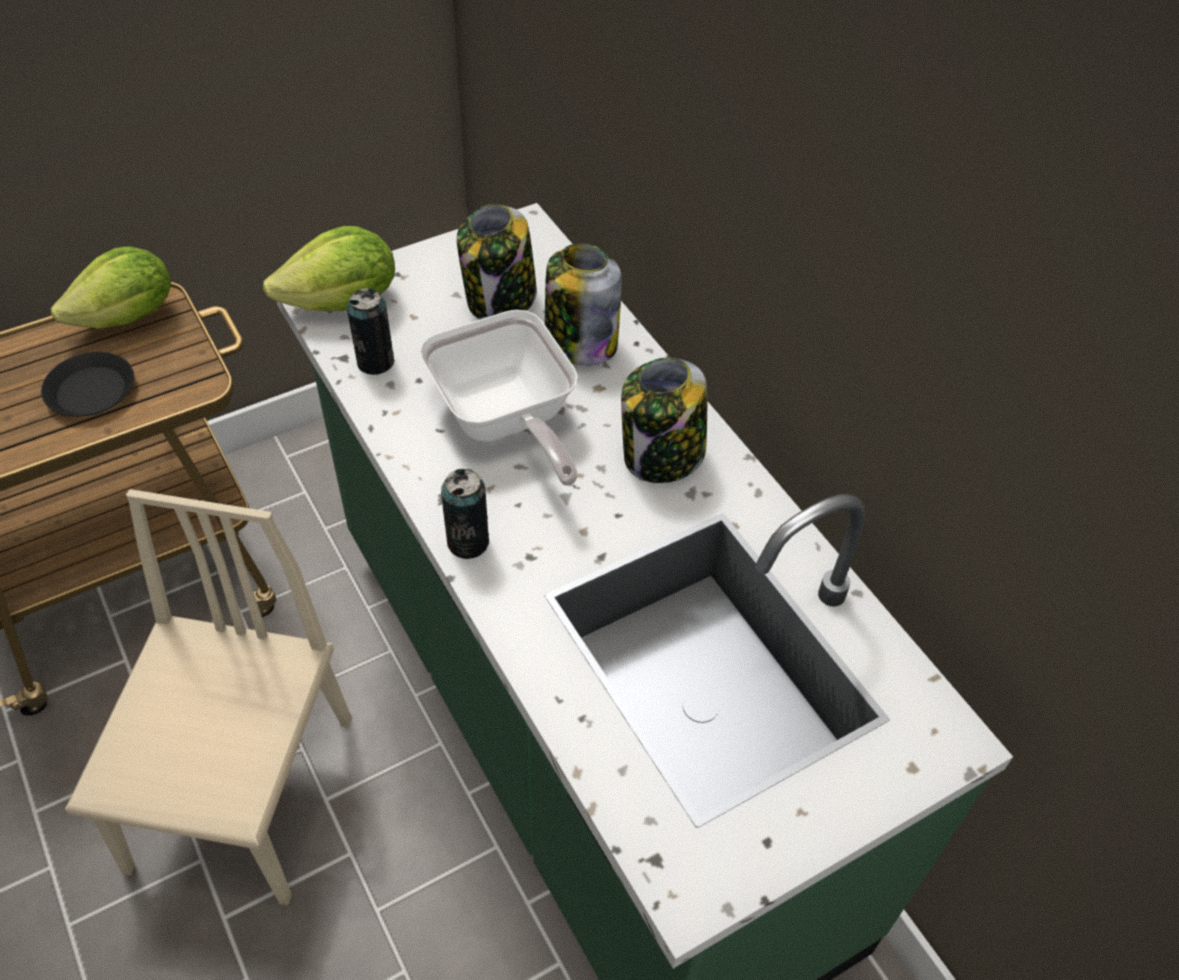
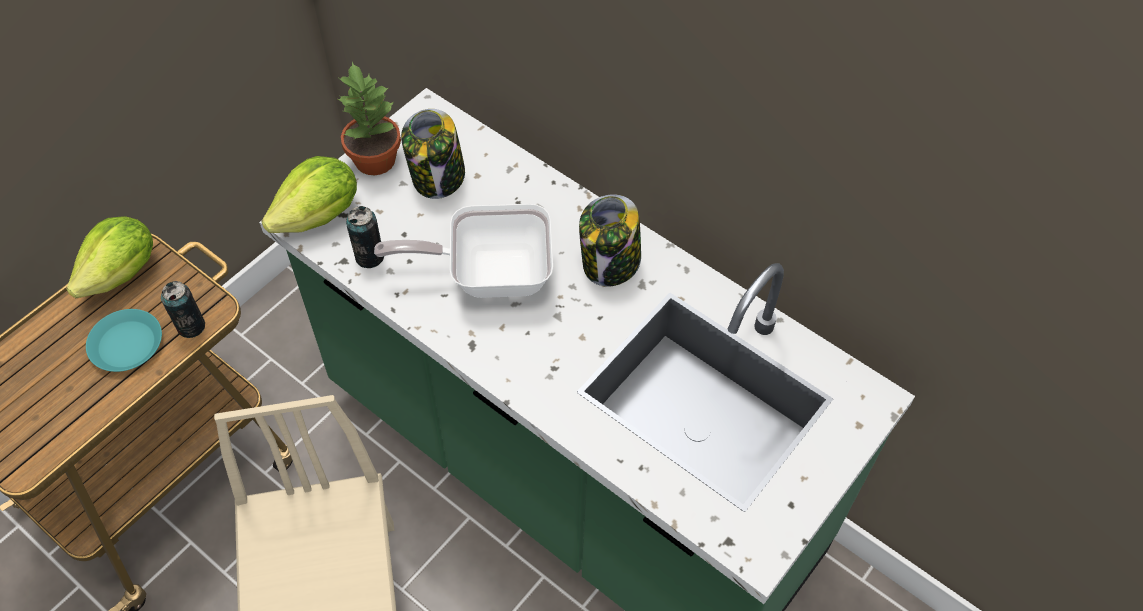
camera: 20 degrees left, 5 degrees up
(91, 391) = (126, 344): black plate -> turquoise plate
(437, 260) = (374, 159): none -> potted plant
(468, 542) = (506, 372): can -> can (191, 326)
(505, 422) = (489, 274): frying pan -> frying pan turned 135 degrees clockwise
(579, 342) = (512, 193): jar -> none

